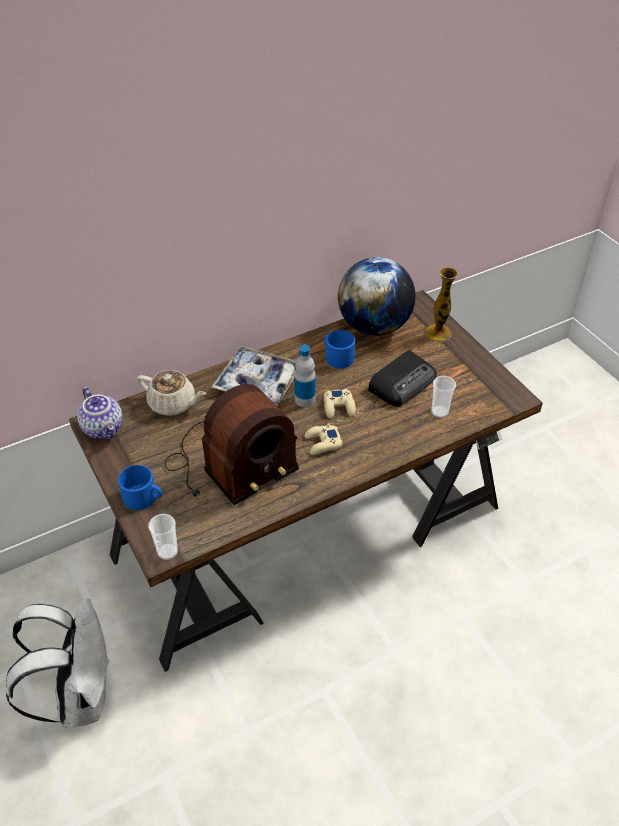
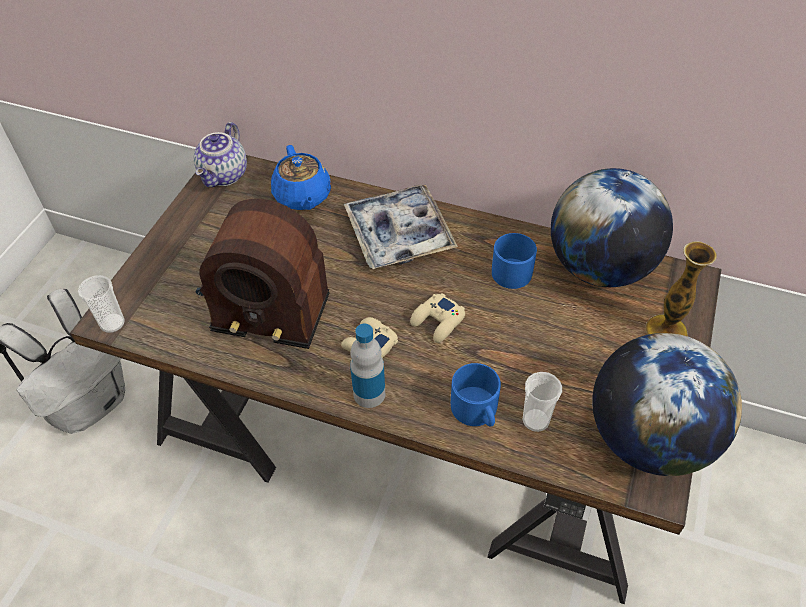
camera: 50 degrees right, 5 degrees up
(144, 498) = (164, 260): blue mug -> blue mug (476, 411)
(173, 404) = (302, 197): beige teapot -> blue teapot
(305, 399) = (417, 286): bottle -> bottle (369, 394)
(403, 382) = (542, 353): radio -> none
(489, 382) = (648, 438): none -> globe

